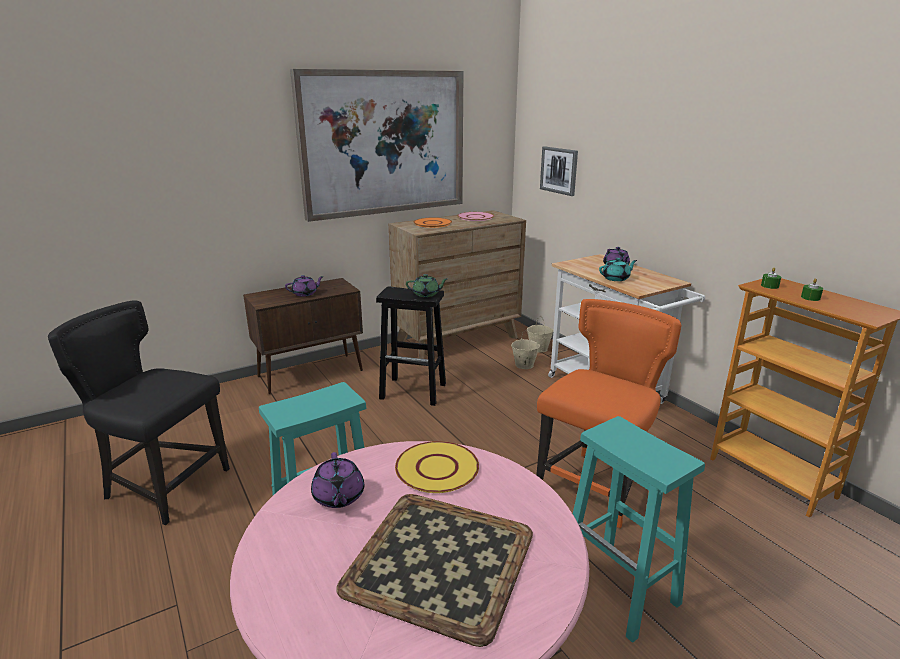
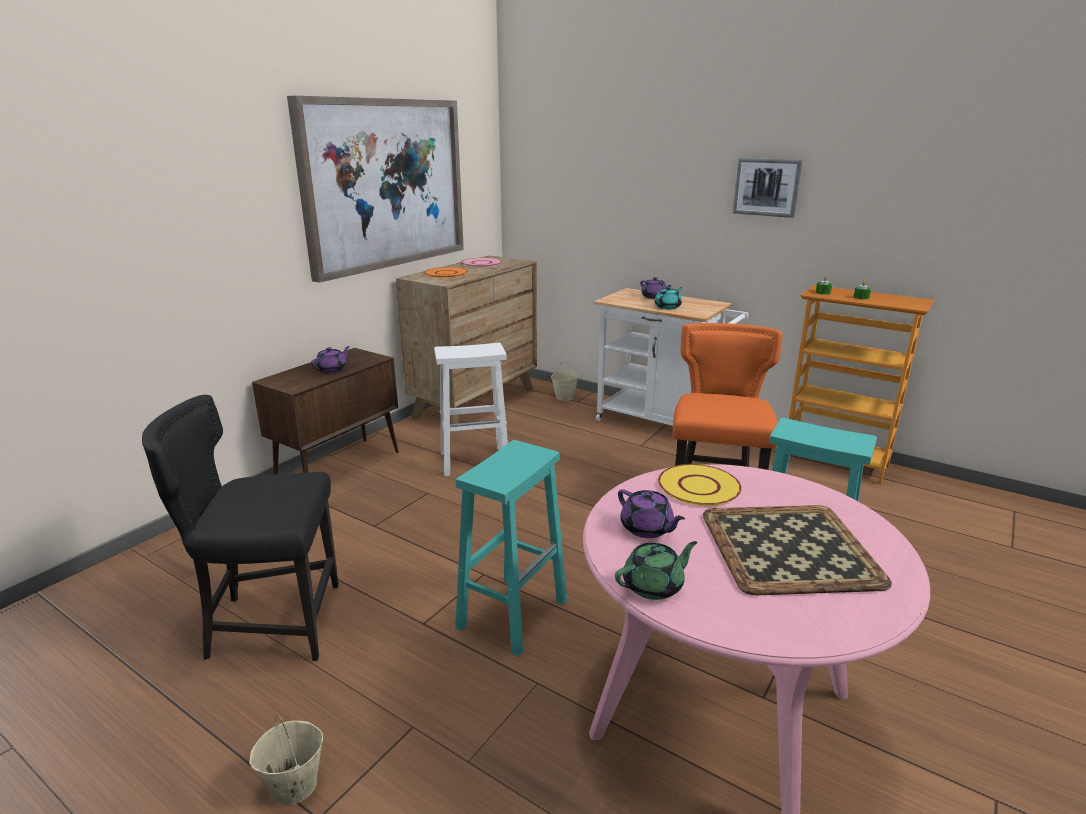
camera: 25 degrees left, 0 degrees up
(414, 391) = (475, 461): black stool -> white stool
(426, 294) = (488, 348): green teapot -> green teapot (654, 586)
(524, 365) = (563, 414): beige bucket -> beige bucket (294, 785)
(559, 170) = (565, 206): picture -> picture (766, 187)

